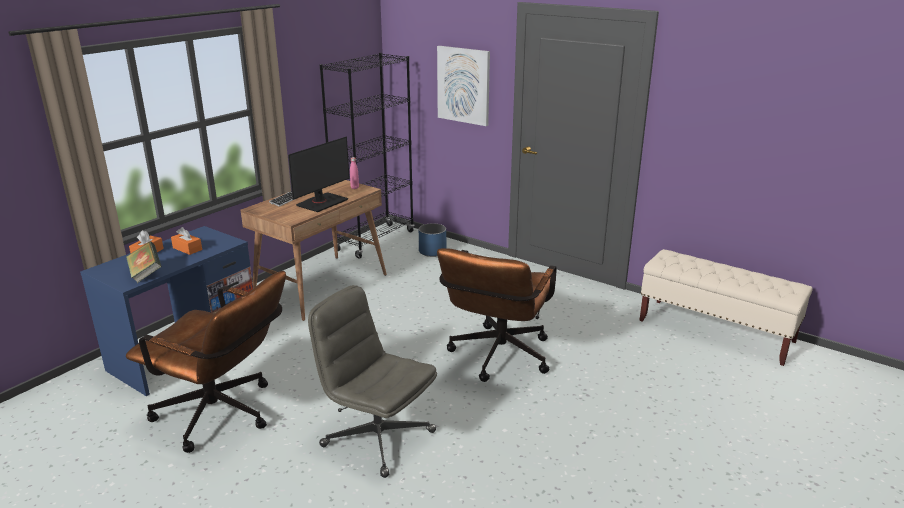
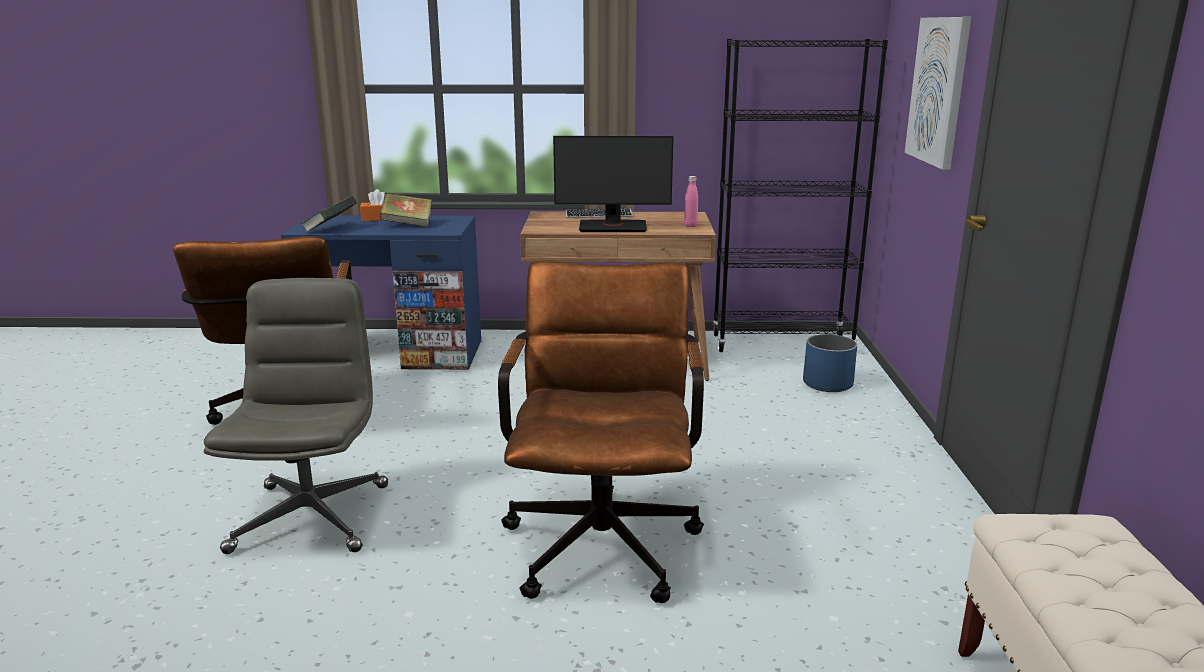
camera: 55 degrees right, 5 degrees down
(187, 249) = (407, 225): orange tissue box -> book
(497, 359) = (603, 537): brown office chair -> brown office chair turned 105 degrees clockwise

